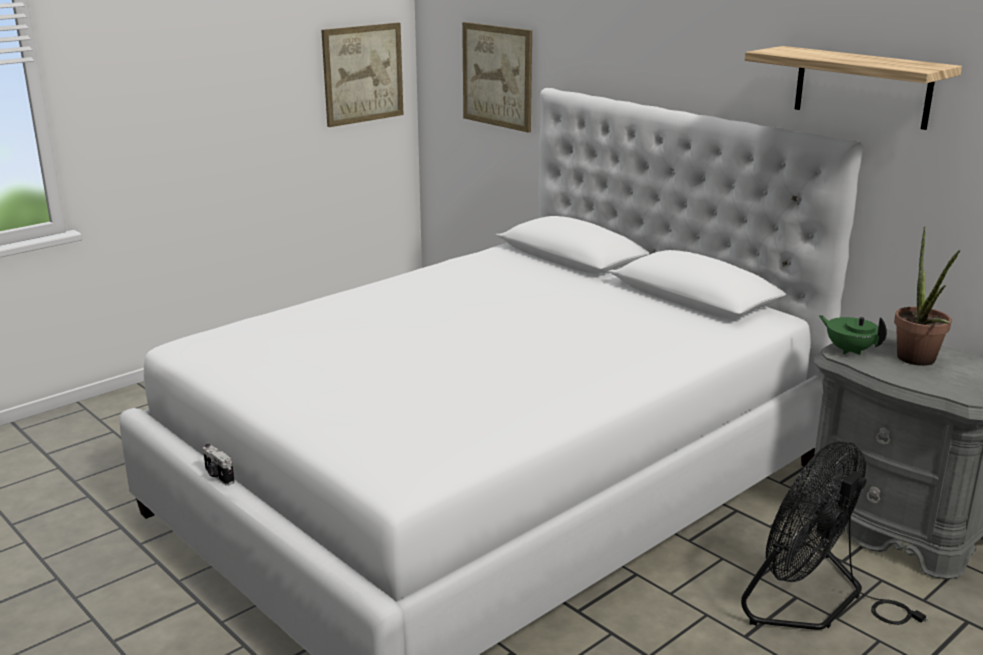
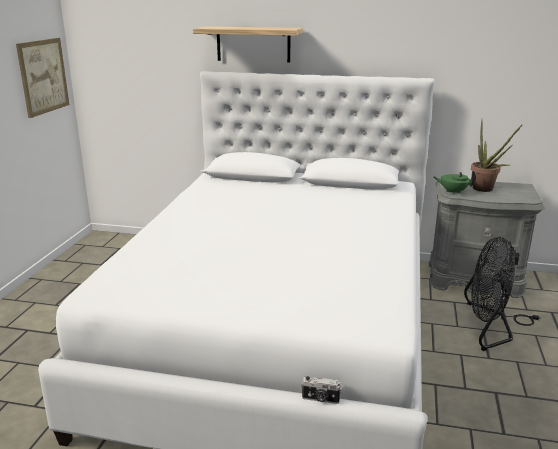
camera: 35 degrees left, 0 degrees up
(218, 476) = (191, 381): camera -> camera (320, 399)
(497, 76) = (150, 68): picture -> none
(862, 87) = (424, 48): shelf -> shelf (253, 44)

